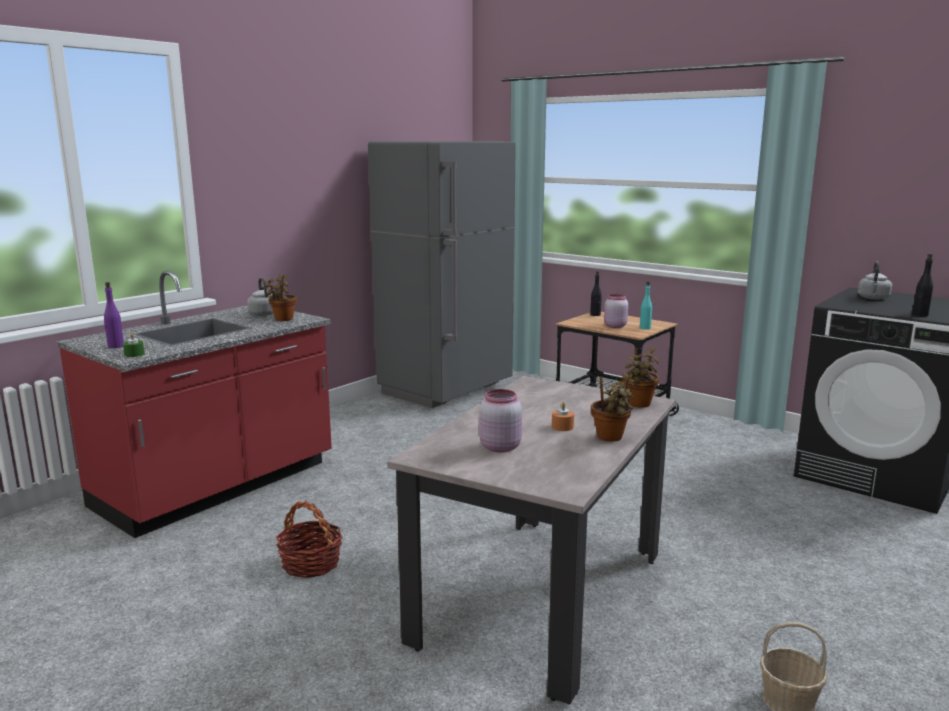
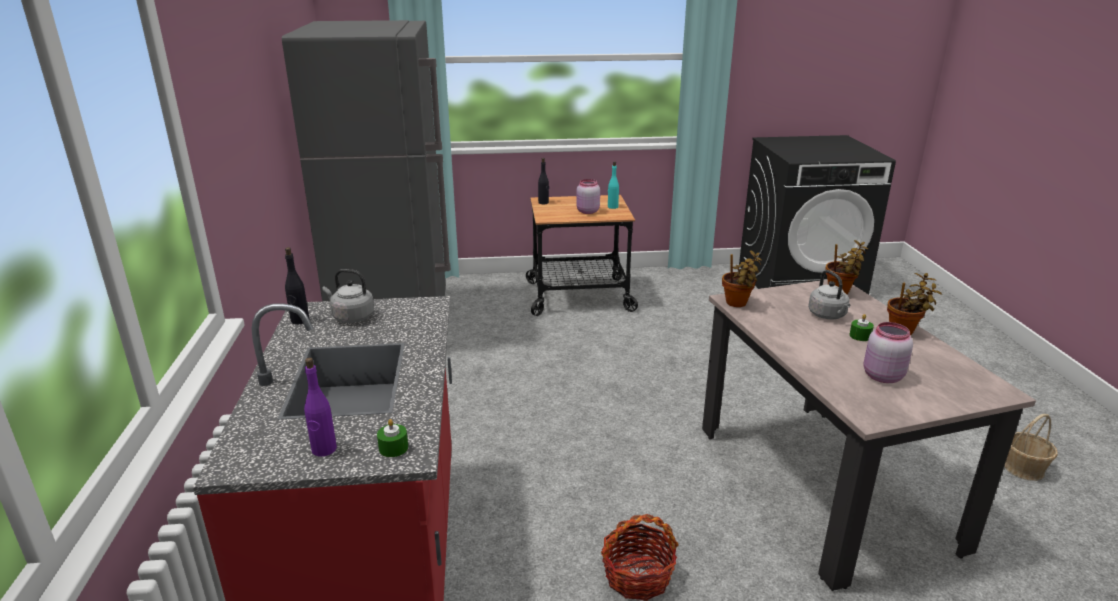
camera: 45 degrees left, 10 degrees up
(283, 319) = (402, 316): potted plant -> potted plant (737, 304)
(562, 427) = (860, 336): orange candle -> green candle
(873, 298) = (794, 146): grey kettle -> grey kettle (828, 315)
(920, 315) = (854, 157): black bottle -> black bottle (300, 320)

